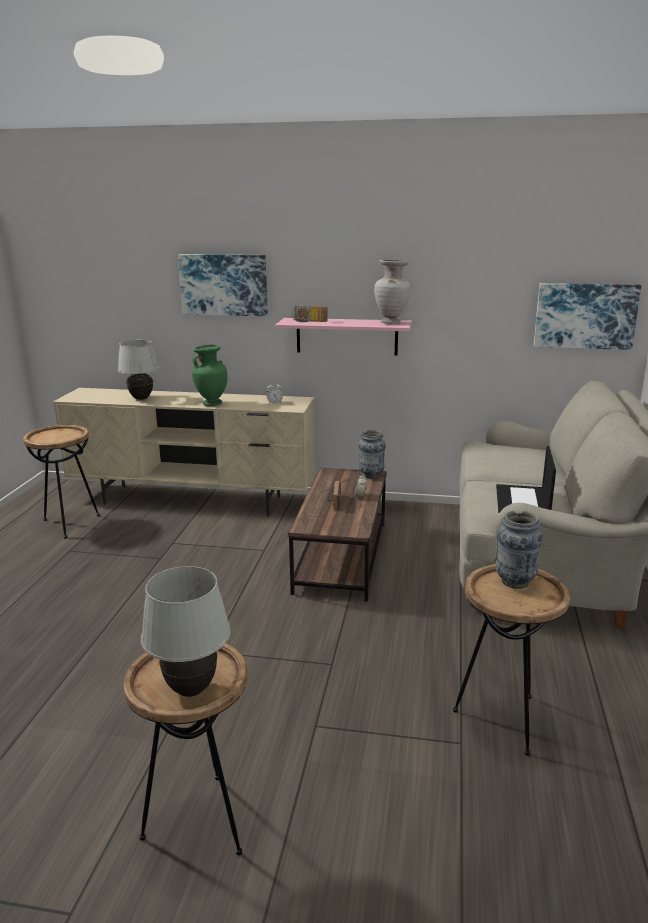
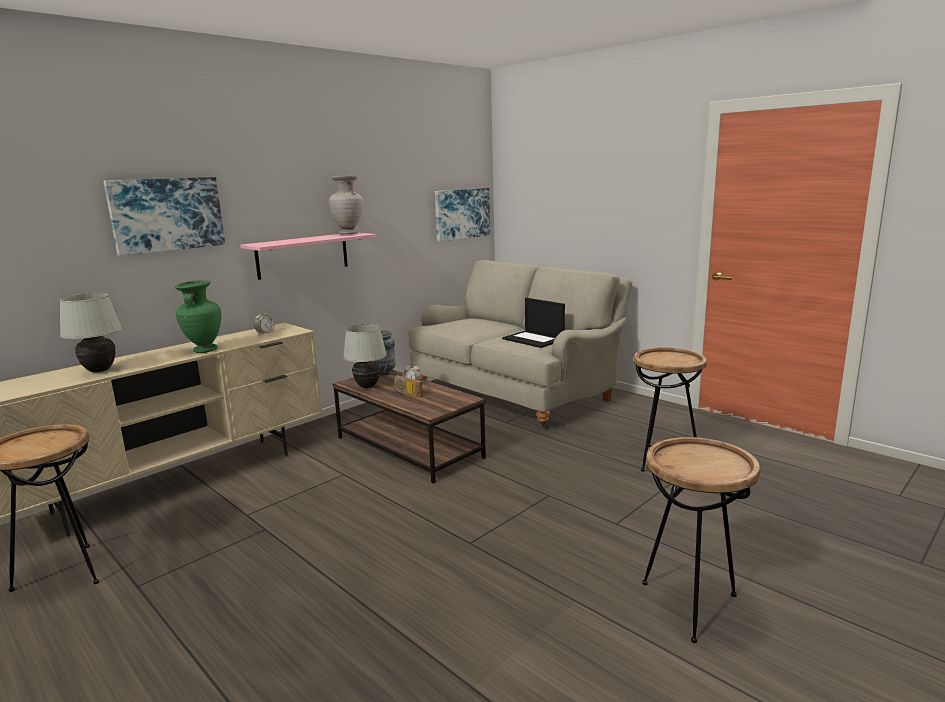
camera: 55 degrees left, 5 degrees down
(191, 690) = (721, 463): white table lamp -> white table lamp (367, 387)
(309, 321) = (279, 242): radio -> none
(515, 582) = (658, 357): vase -> none

